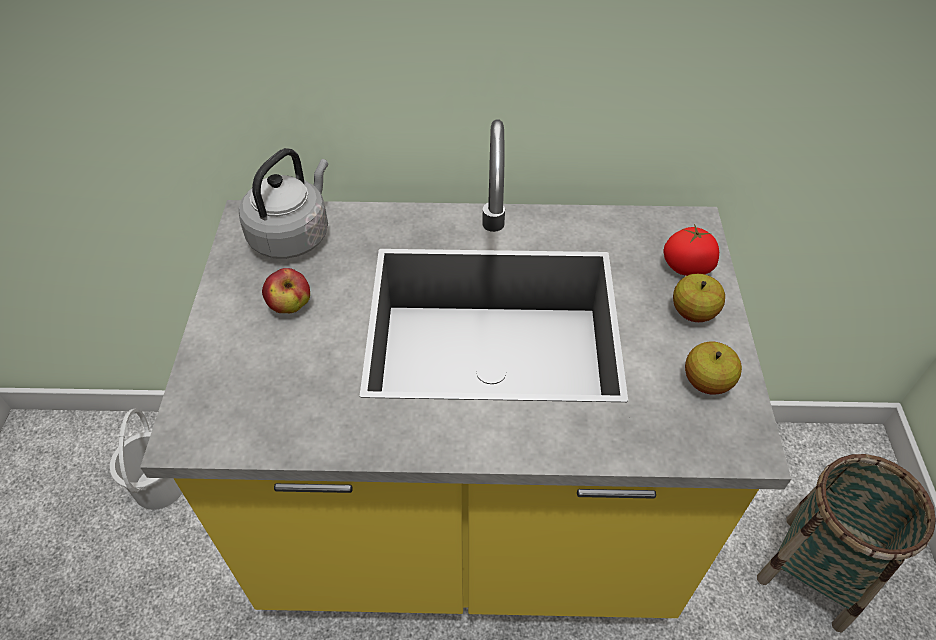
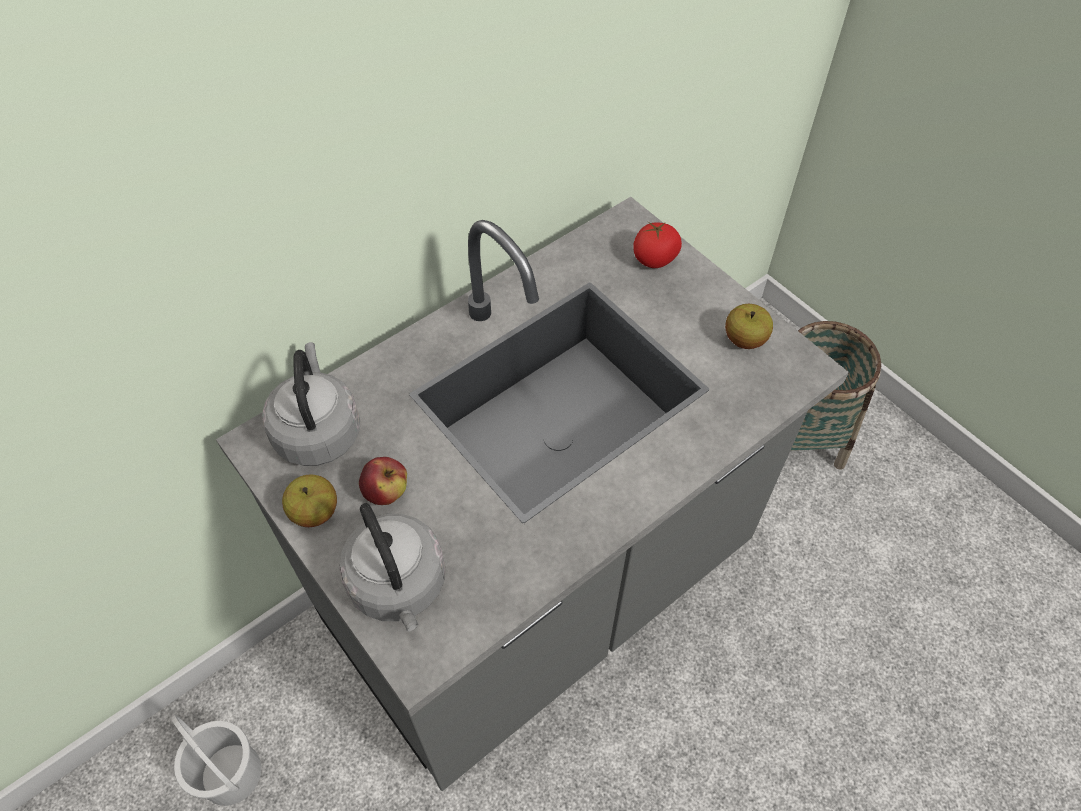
camera: 40 degrees left, 5 degrees up
(228, 377) = (399, 586): none -> grey kettle
(468, 526) = (540, 591): yellow counter -> grey counter
(693, 312) = (690, 293): apple -> apple (315, 512)

